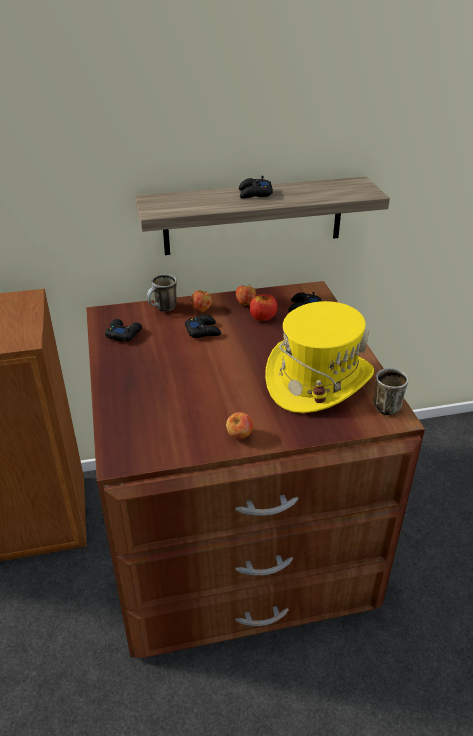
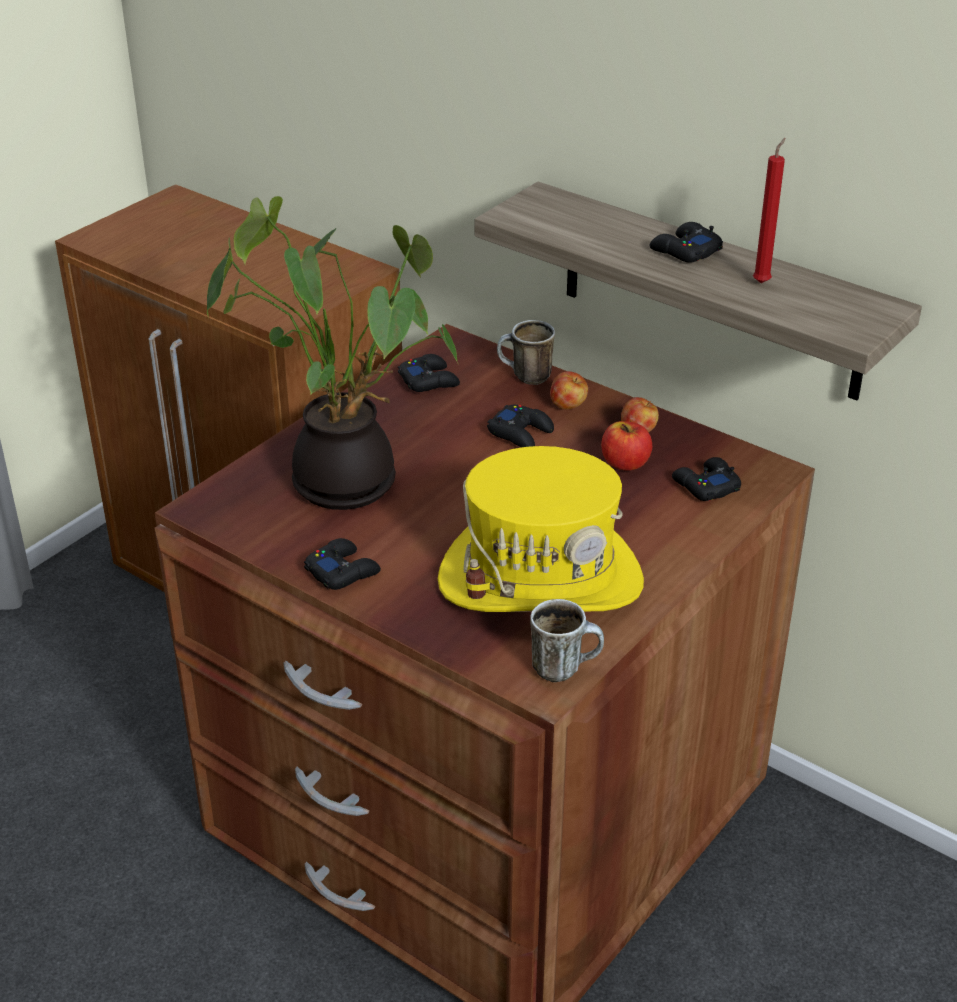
camera: 50 degrees right, 0 degrees up
(165, 396) = (347, 478): none -> potted plant
(239, 436) = (342, 571): apple -> black game controller
(305, 191) = (762, 282): none -> red candle

